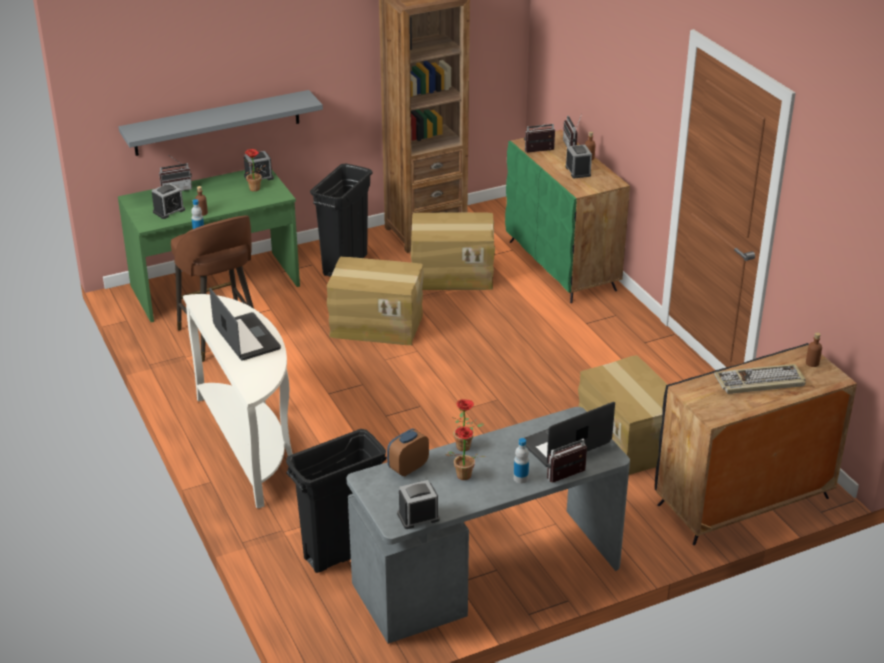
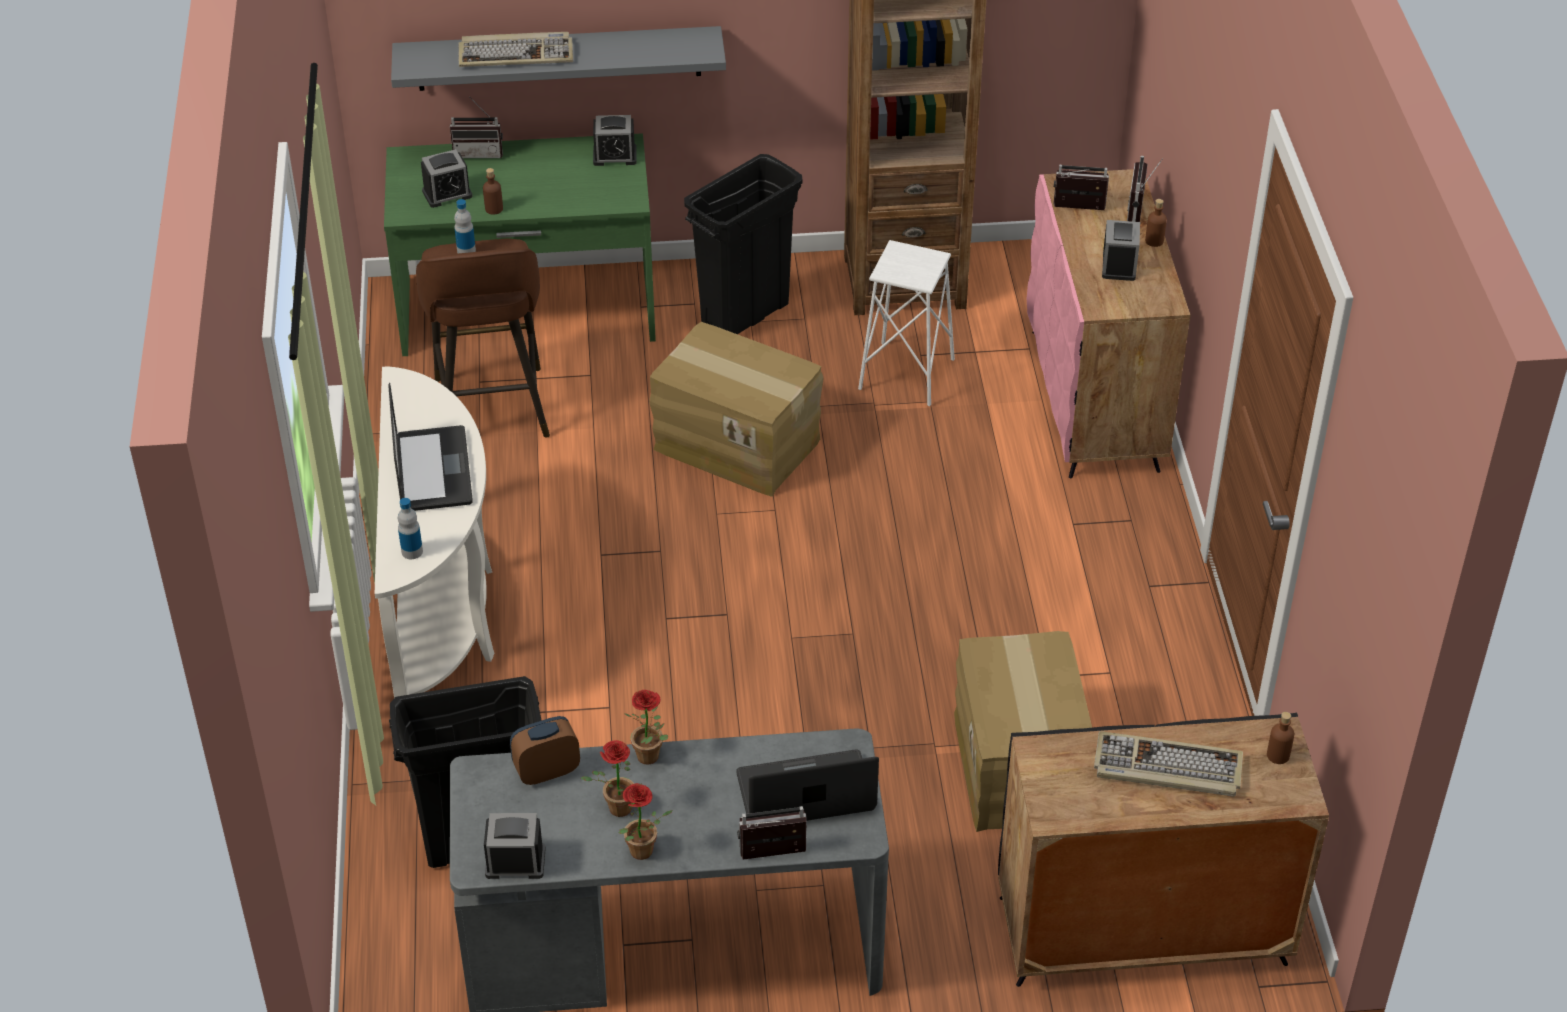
camera: 20 degrees right, 10 degrees up
(197, 119) = (516, 54): none -> keyboard
(255, 189) = (597, 180): potted plant -> potted plant (641, 855)
(452, 274) = (906, 374): cardboard box -> white stool
(520, 478) = (701, 837): bottle -> bottle (412, 551)
(562, 266) = (1095, 400): green cabinet -> pink cabinet

